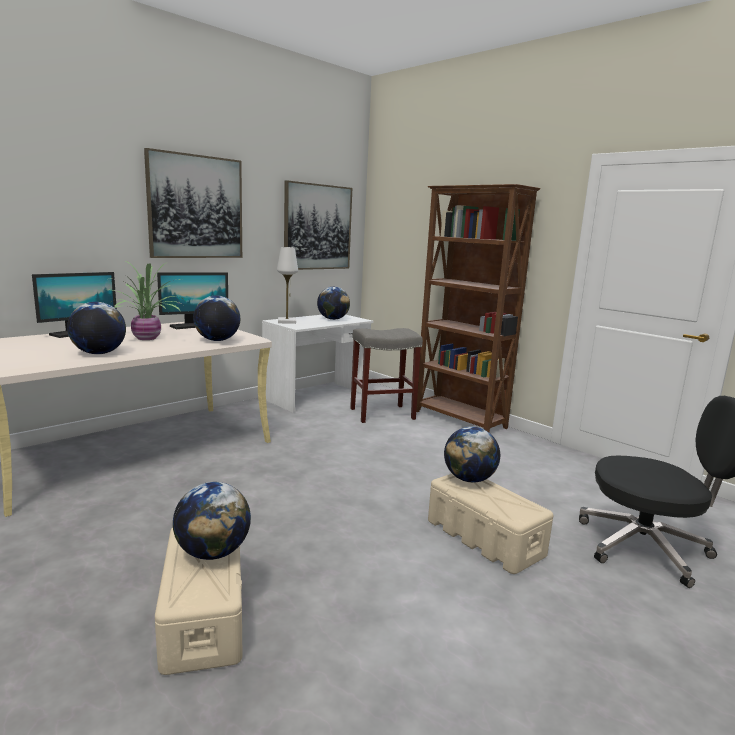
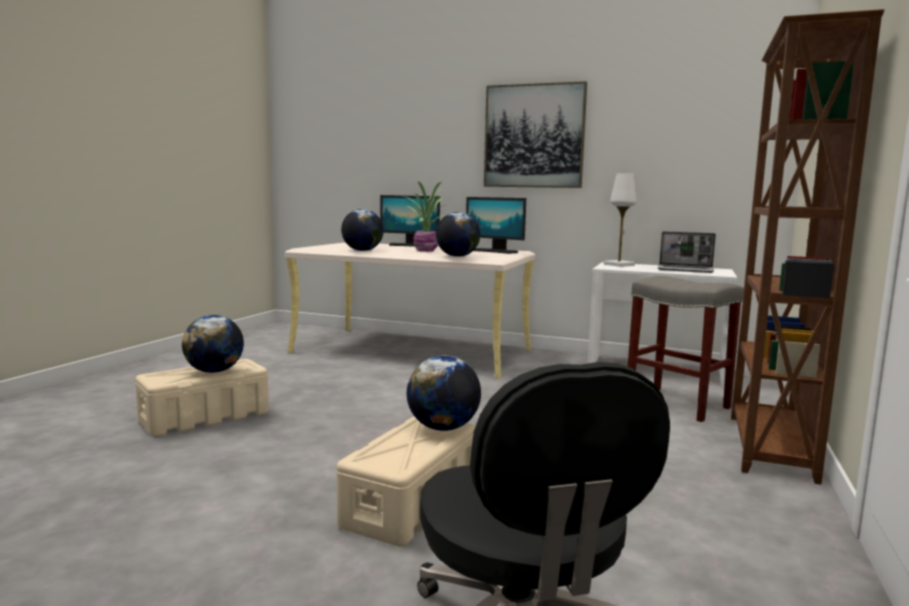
camera: 65 degrees right, 5 degrees down
(317, 227) = (703, 150): picture -> none
(333, 319) = (686, 270): globe -> laptop

